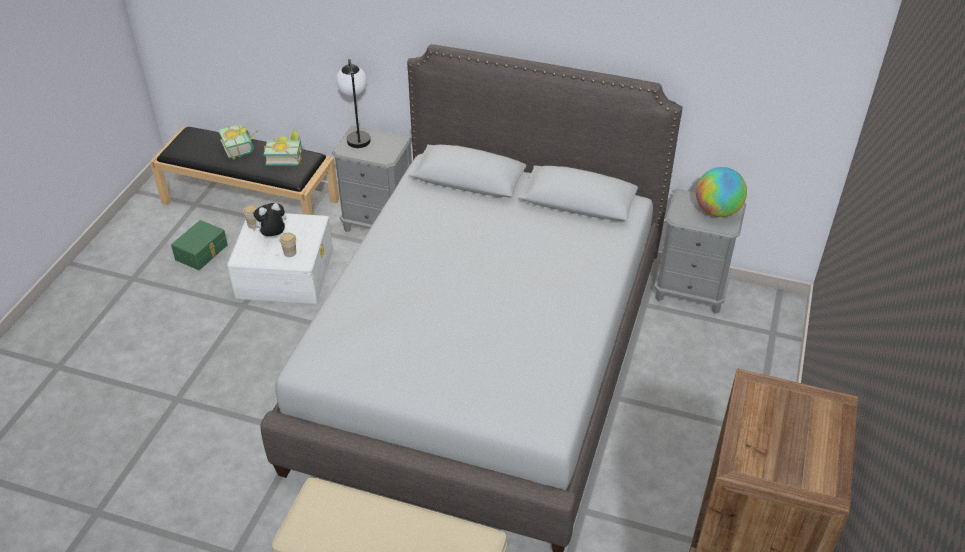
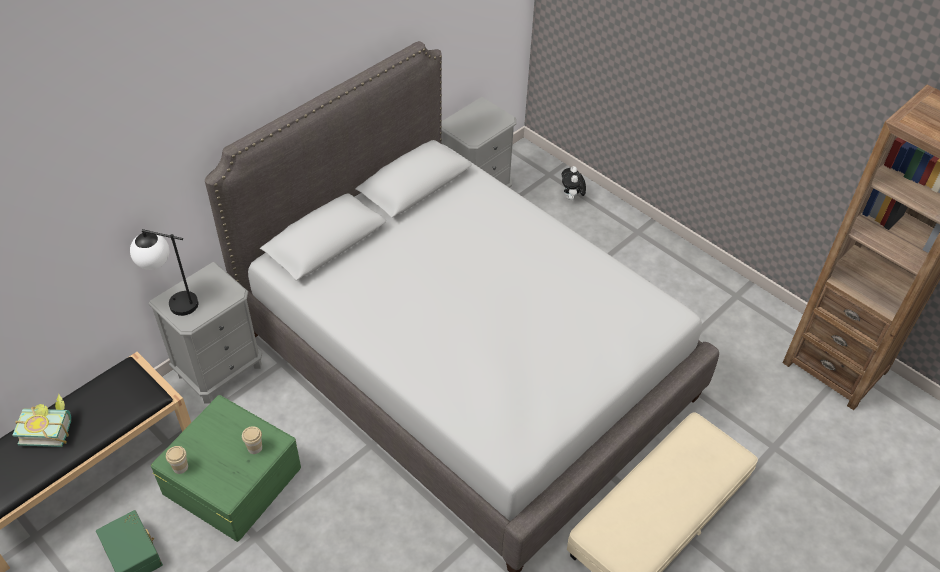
camera: 65 degrees left, 5 degrees up
(273, 236) = (214, 455): plush toy -> plush toy (571, 198)
(285, 157) = (106, 392): book -> none
(285, 272) = (231, 479): white storage box -> green storage box
(717, 211) = (482, 115): globe -> none

